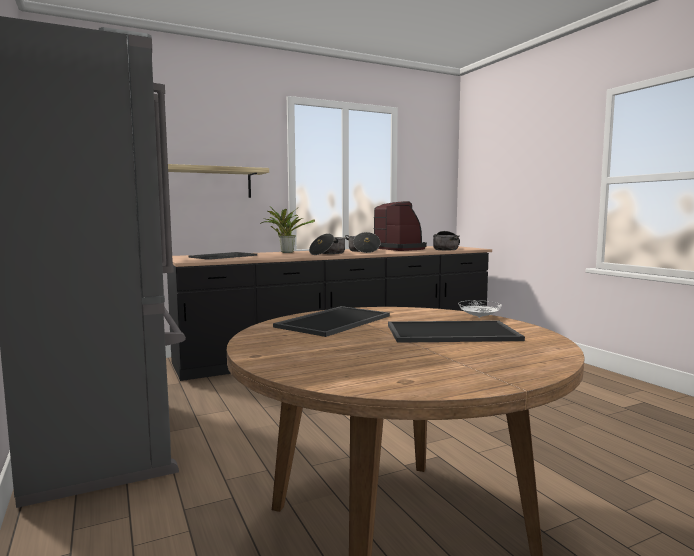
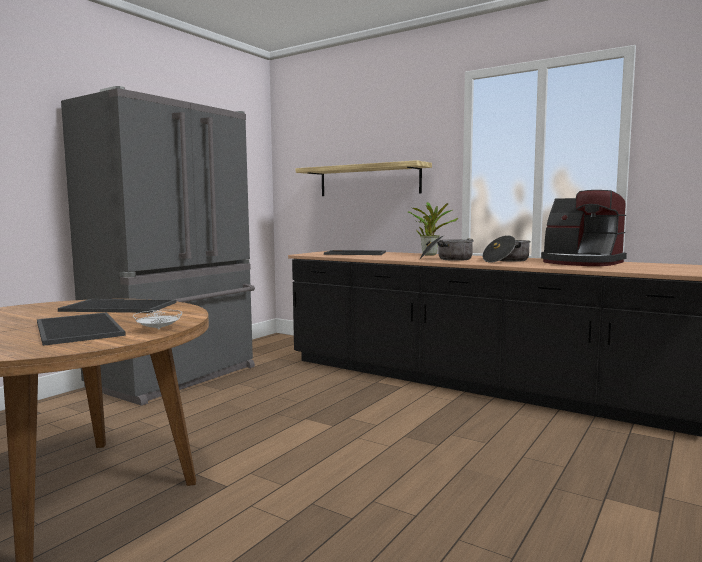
camera: 60 degrees right, 0 degrees up
(400, 249) = (580, 262): coffee machine -> coffee machine turned 105 degrees clockwise
(446, 249) = (641, 269): cooking pot -> none

